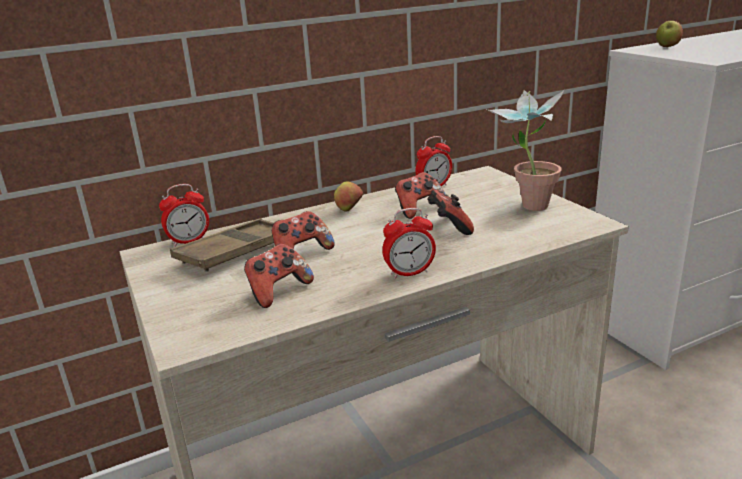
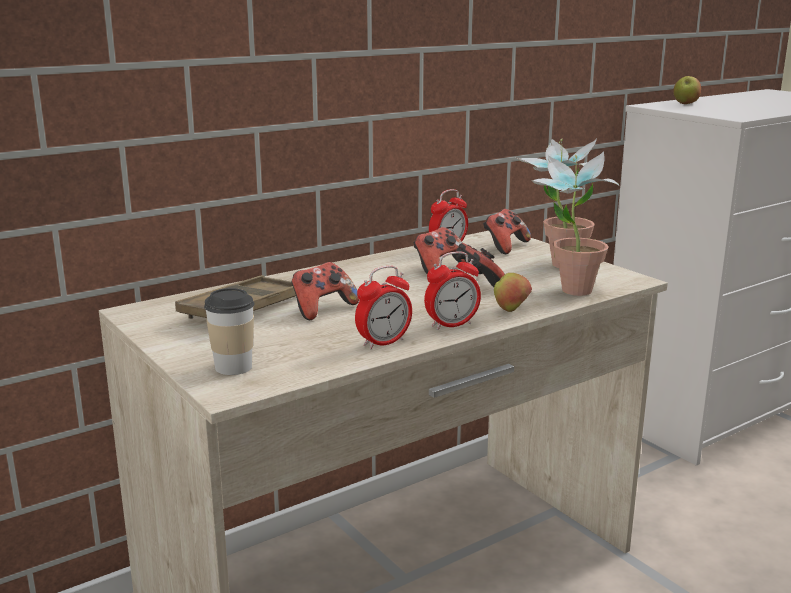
camera: 10 degrees left, 5 degrees down
(189, 241) = (181, 299): alarm clock -> alarm clock (383, 343)
(200, 317) = (233, 367): none -> cup
(278, 291) = (312, 343): game controller -> game controller (505, 246)
(349, 210) = (359, 269): apple -> apple (511, 310)
(529, 237) = (568, 293): none -> potted plant

